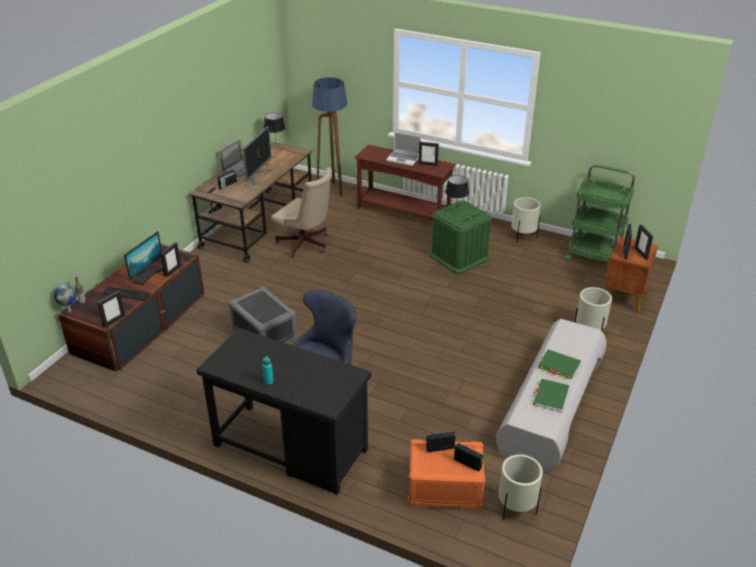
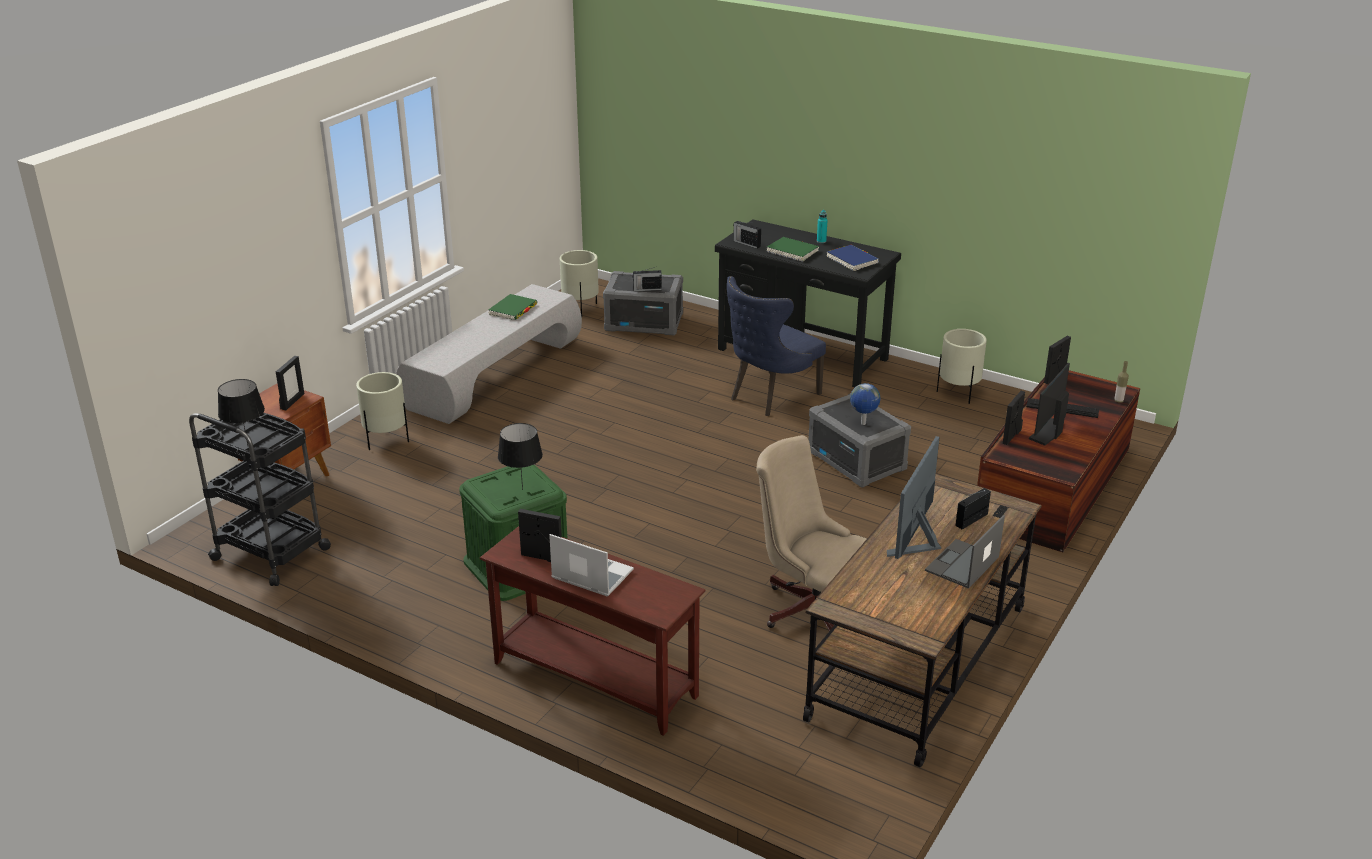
camera: 175 degrees left, 5 degrees down
(69, 311) = (1127, 391): globe -> globe (863, 424)
(245, 353) = (852, 260): none -> blue book
(276, 145) = (898, 633): black table lamp -> black table lamp (247, 446)
(332, 190) = (756, 761): floor lamp -> none
(444, 489) = (644, 322): orange storage box -> grey storage box
(468, 464) = (624, 279): radio -> radio (746, 243)
(523, 237) = (371, 600): beige planter -> beige planter (958, 393)
(559, 366) = (484, 332): green book -> green book (792, 251)
(593, 256) = (272, 553): green cart -> black cart
(641, 253) = (269, 399): picture frame -> none

